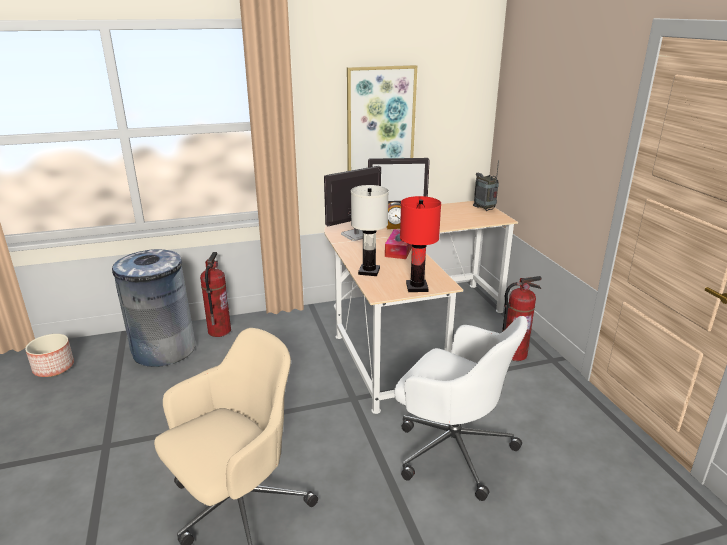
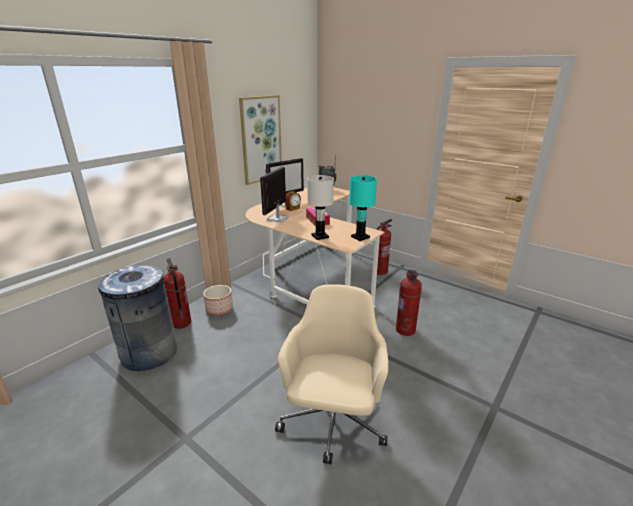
camera: 35 degrees left, 0 degrees up
(54, 367) = (53, 409): planter -> planter (219, 309)
(417, 287) = (360, 237): red table lamp -> turquoise table lamp
(451, 448) = (405, 330): white office chair -> fire extinguisher

